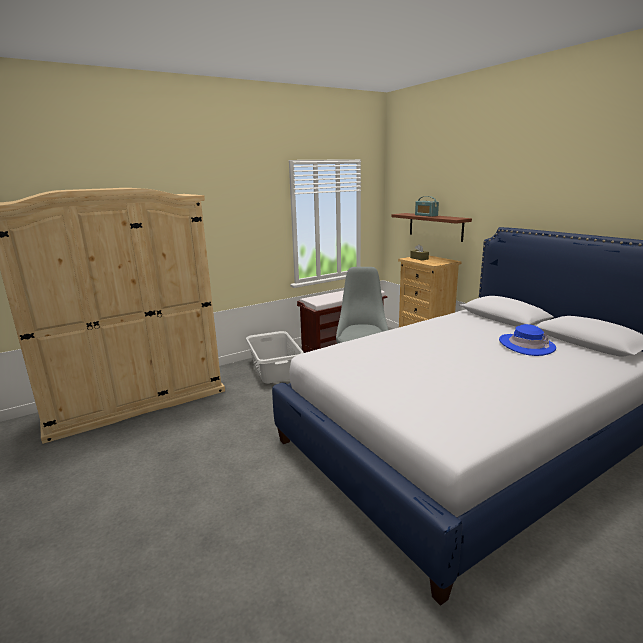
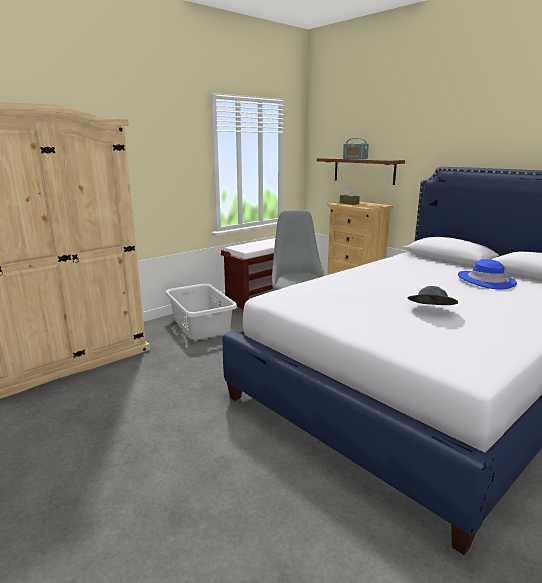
camera: 10 degrees left, 0 degrees up
(451, 376) = (430, 311): none -> grey hat

